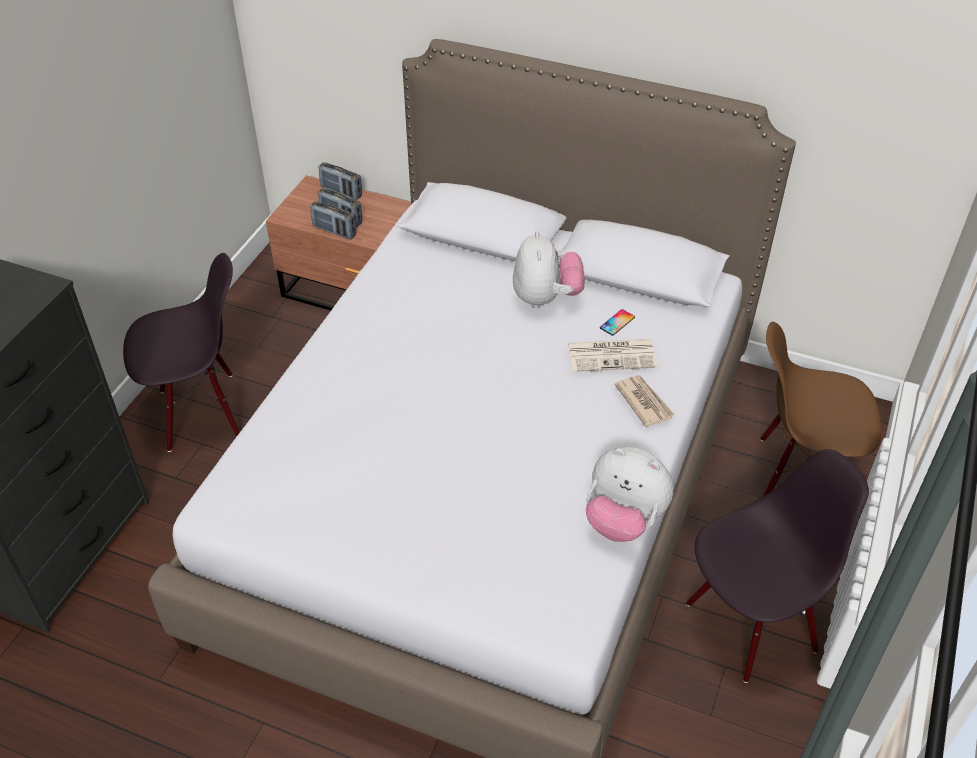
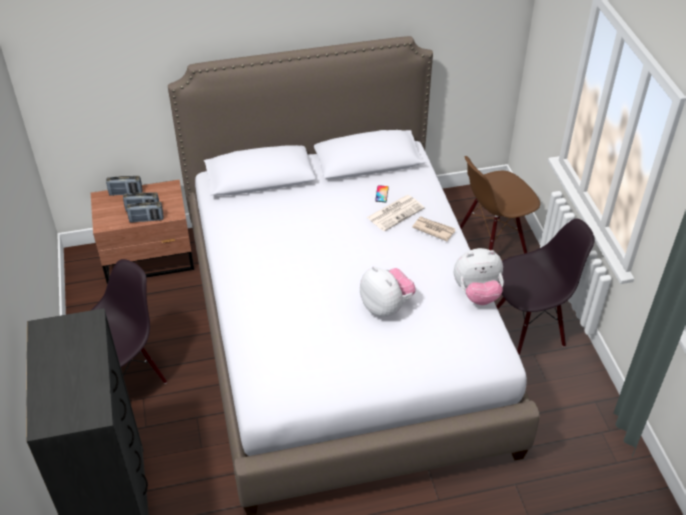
camera: 35 degrees left, 0 degrees up
(546, 298) = (331, 198): plush toy -> plush toy (386, 306)
(750, 624) = (528, 327): black chair -> black chair turned 45 degrees clockwise

